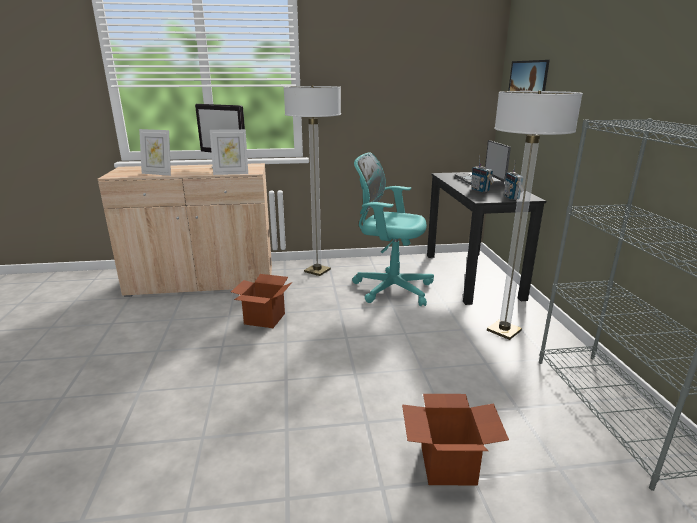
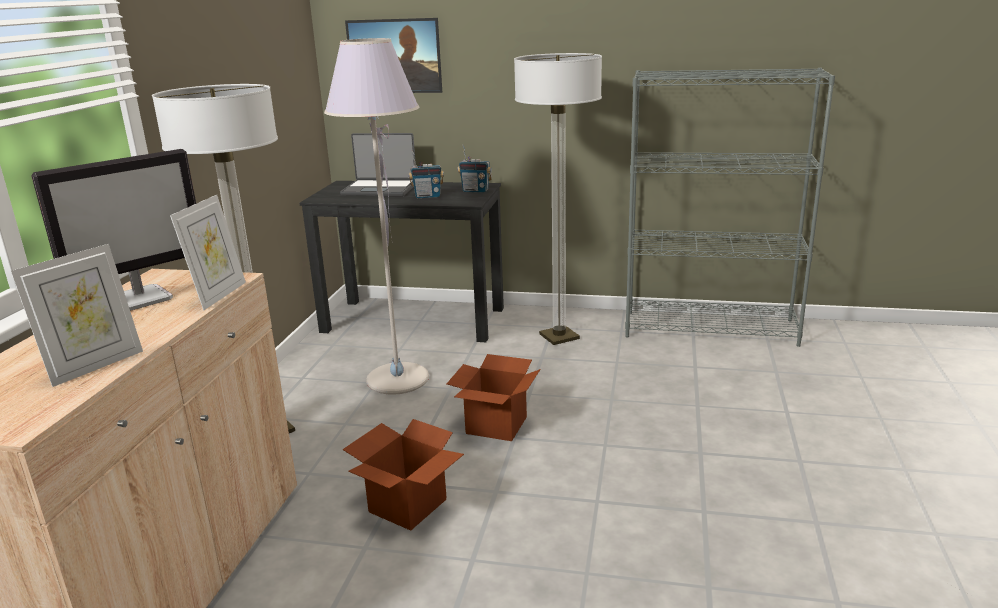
camera: 70 degrees left, 0 degrees up
(389, 288) = (397, 380): turquoise office chair -> grey floor lamp
(448, 465) = (770, 419): cardboard box -> cardboard box (496, 425)

